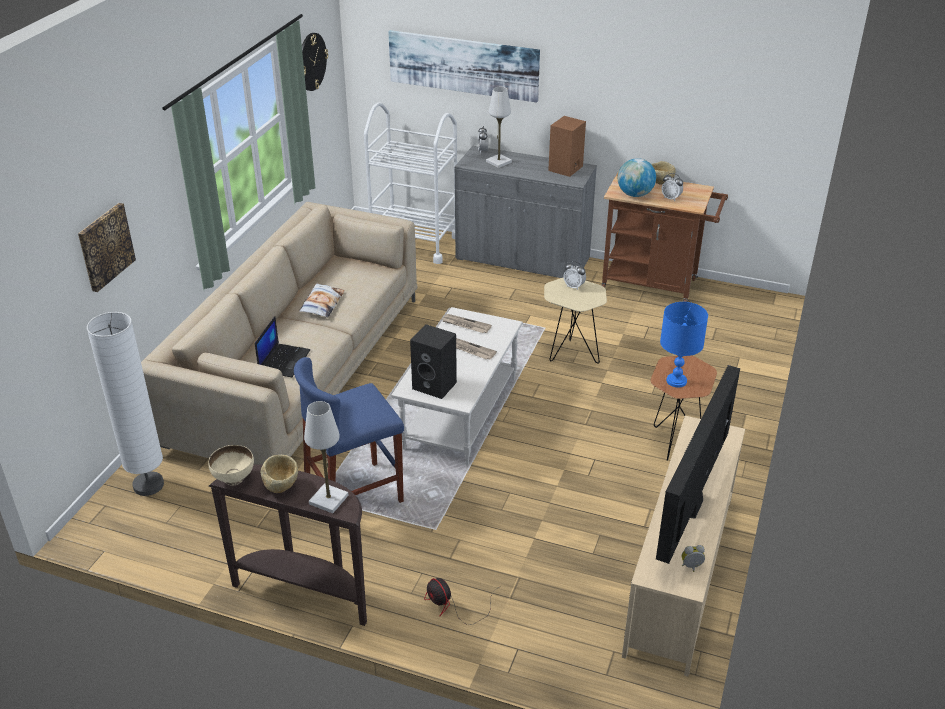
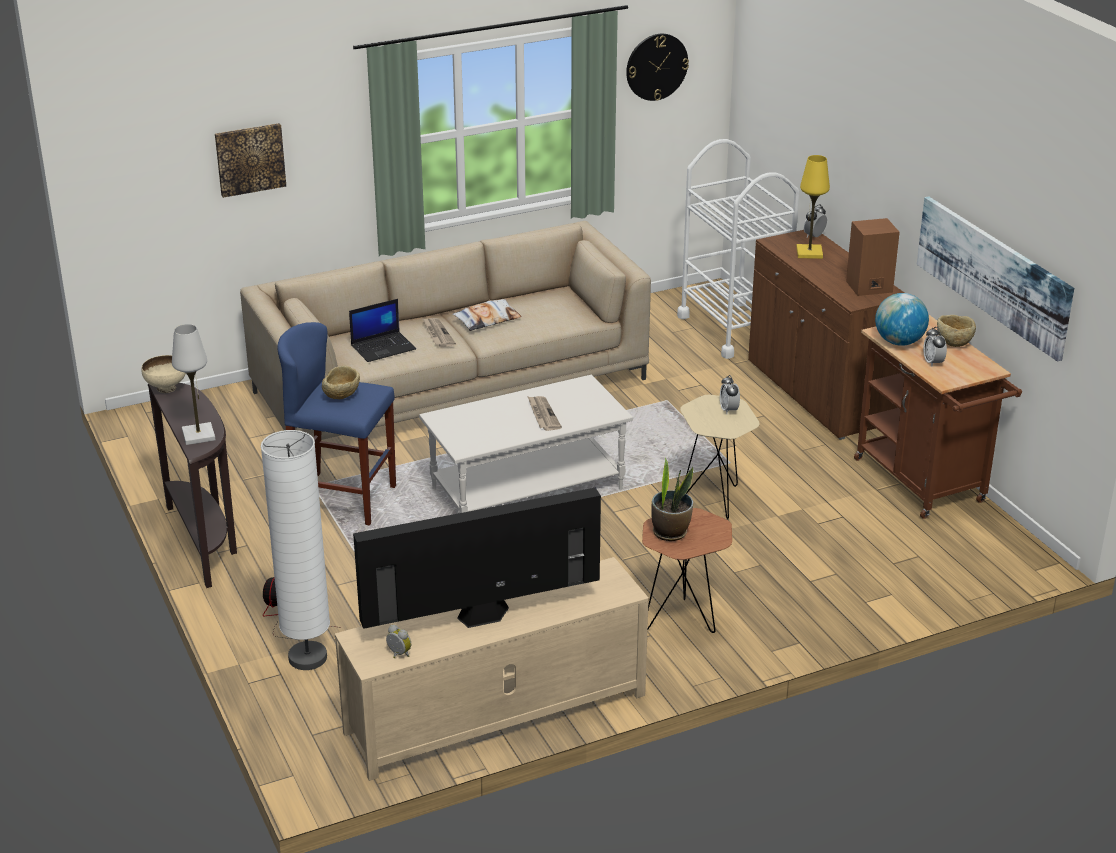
camera: 45 degrees right, 5 degrees down
(148, 485) = (217, 409): white floor lamp -> white floor lamp (308, 658)
(282, 486) = (186, 410): beige bowl -> beige bowl (342, 397)
(435, 385) = (465, 426): black speaker -> none
(463, 65) = (817, 121): picture -> picture (992, 275)
(465, 325) = (575, 394): newspaper -> newspaper (437, 334)
(499, 162) = (809, 253): white table lamp -> yellow table lamp
(522, 259) = (819, 393): grey cabinet -> brown cabinet
(676, 381) = (670, 532): blue table lamp -> potted plant

